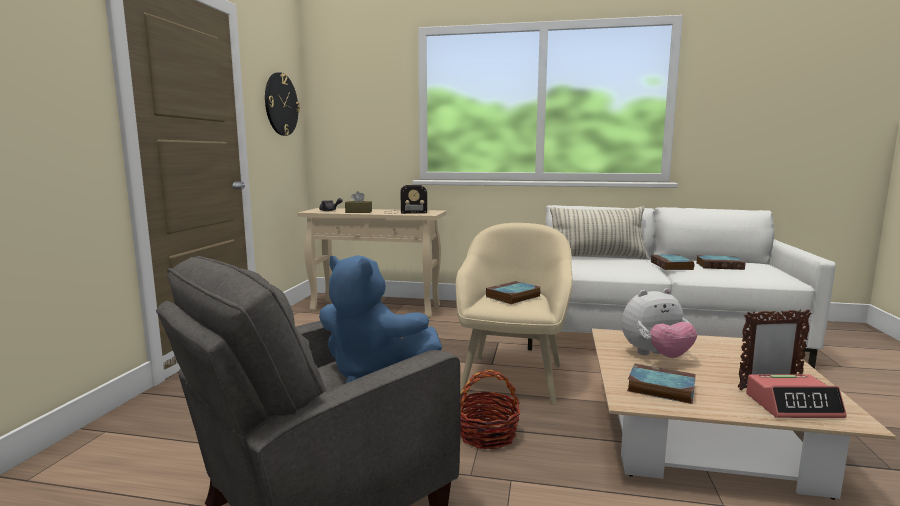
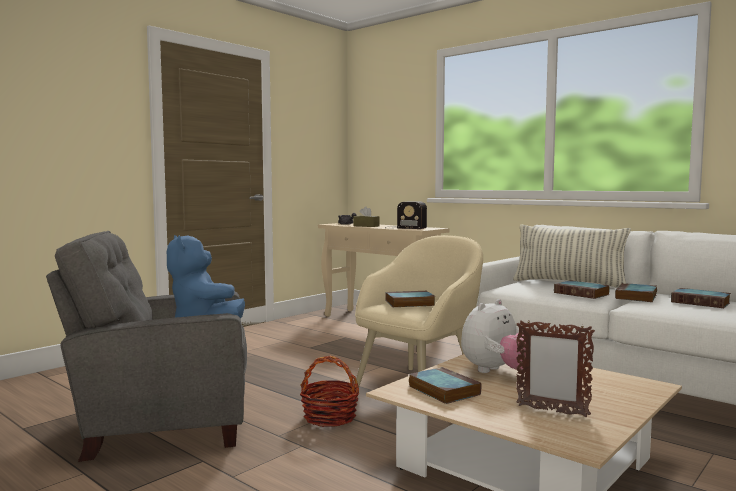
camera: 30 degrees right, 5 degrees down
(281, 104) = (316, 129): wall clock -> none
(633, 267) = (582, 294): none -> book
(655, 356) = (497, 372): plush toy -> plush toy turned 60 degrees counterclockwise
(793, 406) = (545, 425): alarm clock -> none

